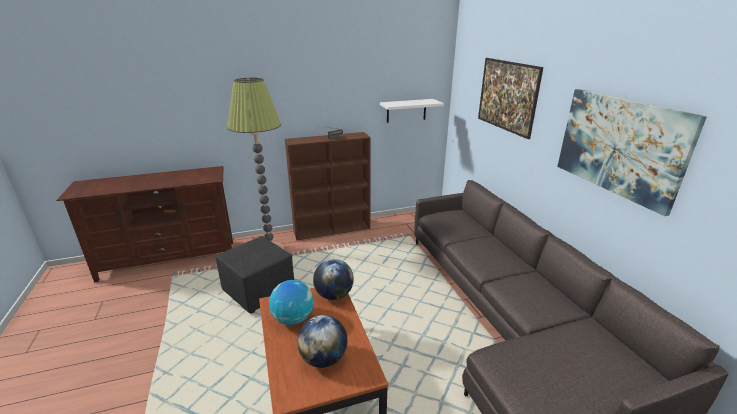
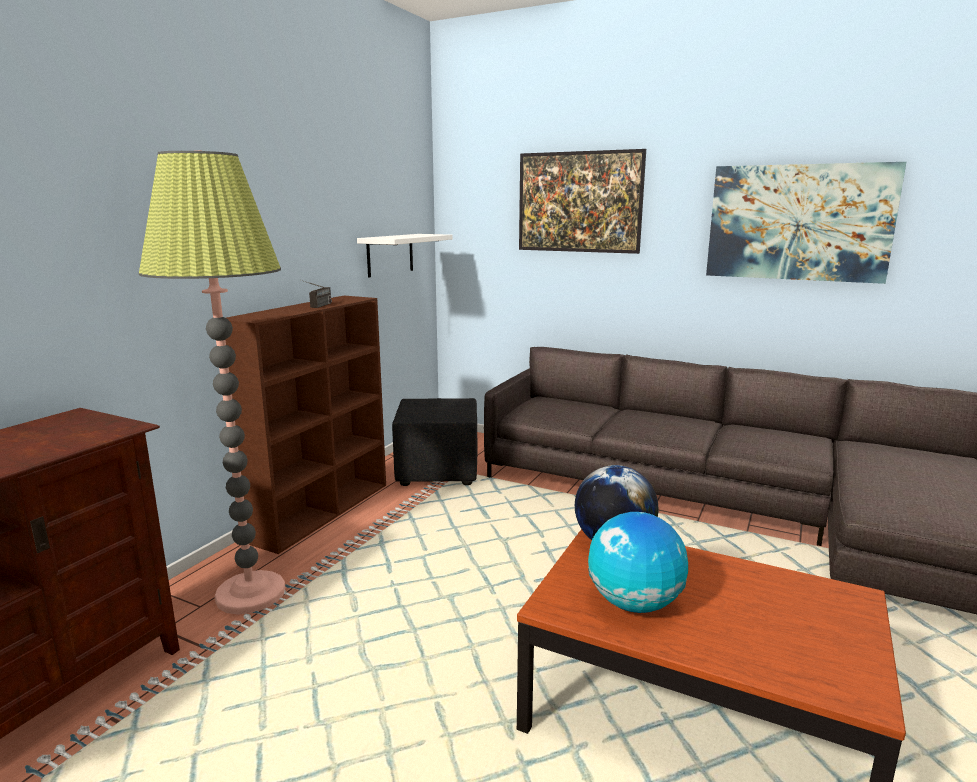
camera: 45 degrees left, 10 degrees down
(259, 291) = (350, 667): black ottoman -> black ottoman (437, 471)
(323, 359) = (780, 618): globe -> none

